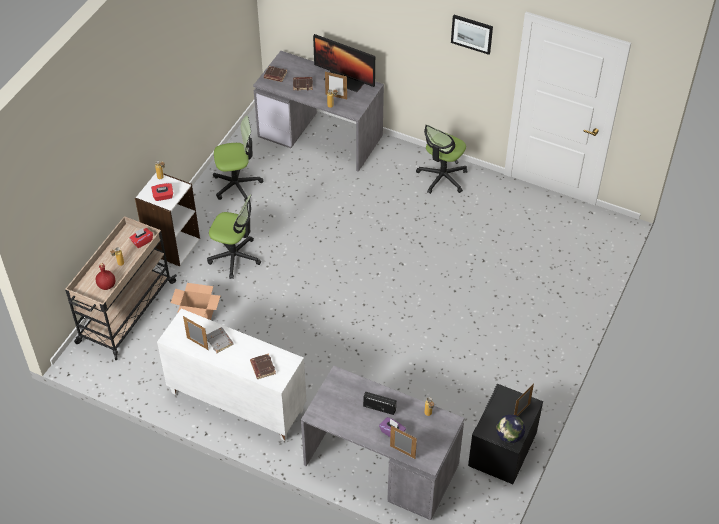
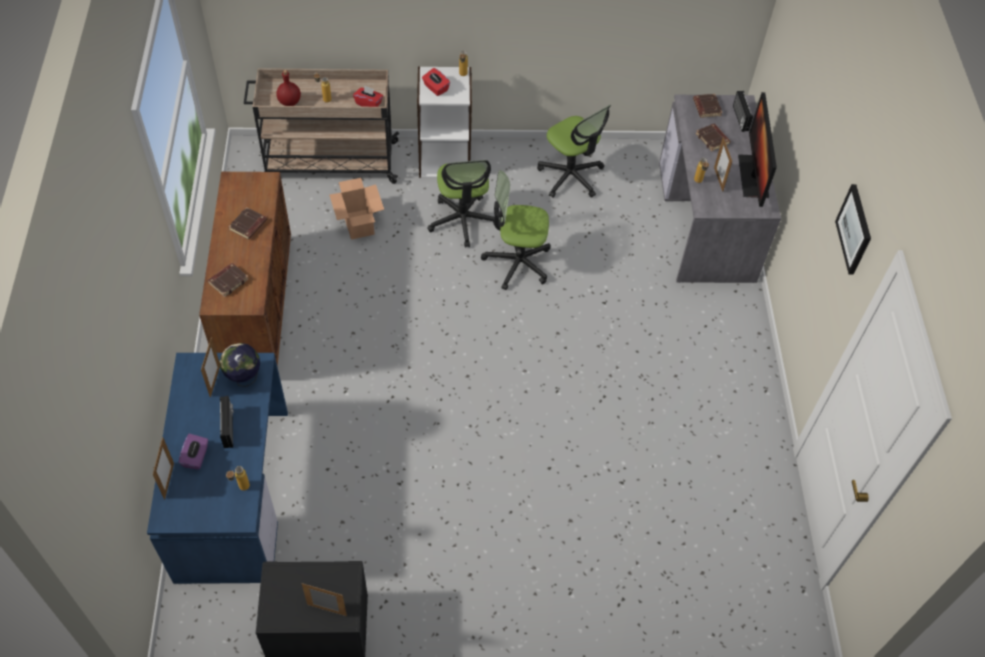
camera: 60 degrees right, 5 degrees up
(197, 344) = (235, 207): picture frame -> picture frame (215, 381)
(220, 341) = (248, 226): grey book -> brown book
(236, 402) = (257, 310): white cabinet -> brown cabinet
(295, 65) = (739, 118): none -> radio
(380, 465) = (232, 493): grey desk -> blue desk
(442, 177) = (733, 377): office chair -> office chair (517, 262)
(508, 440) = (271, 611): globe -> globe (244, 379)

